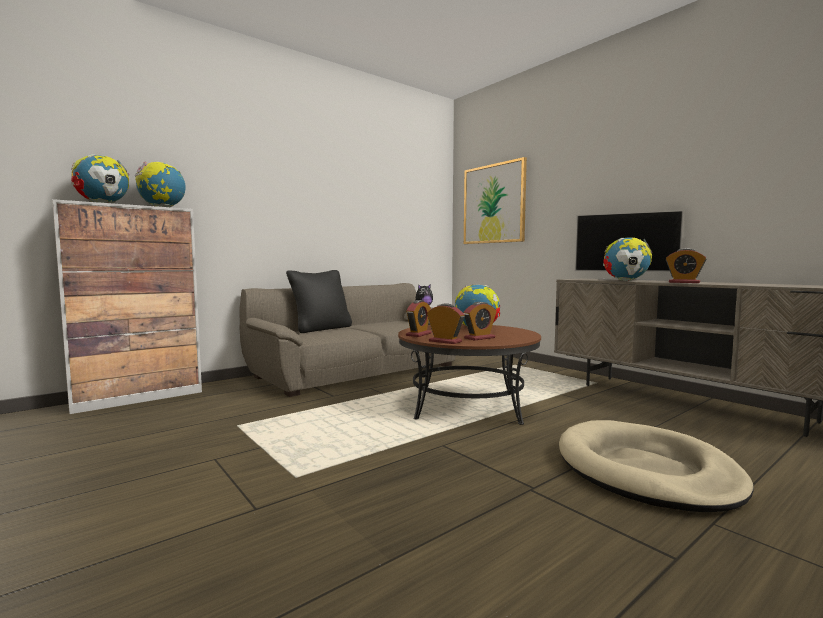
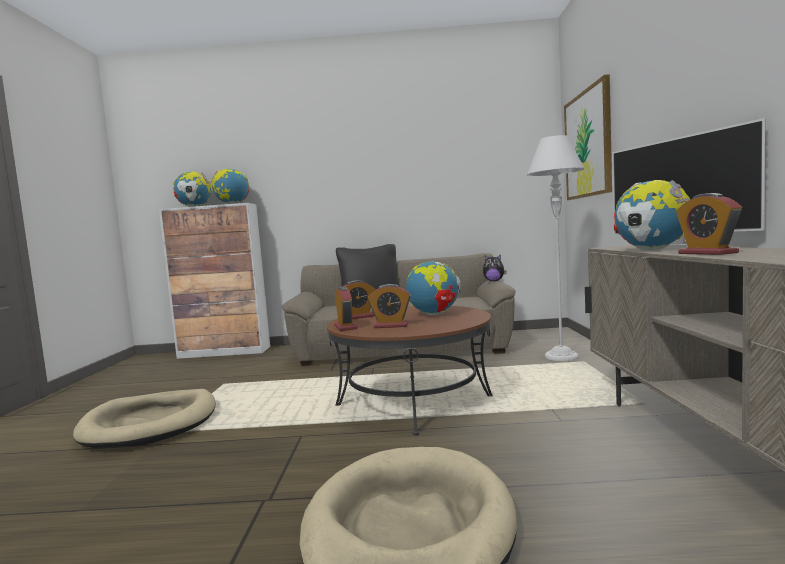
camera: 40 degrees right, 0 degrees up
(245, 476) = (151, 423): none -> beige dog bed
(493, 363) = (561, 356): none -> grey floor lamp

